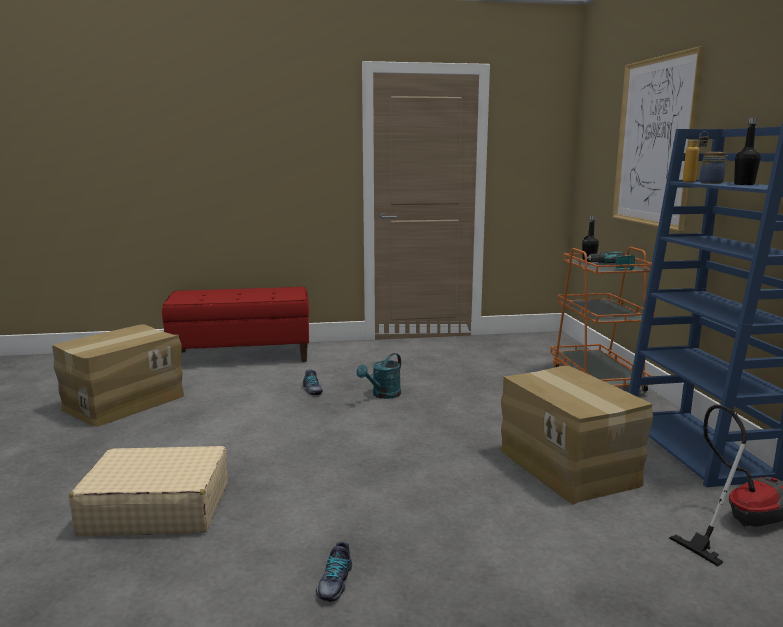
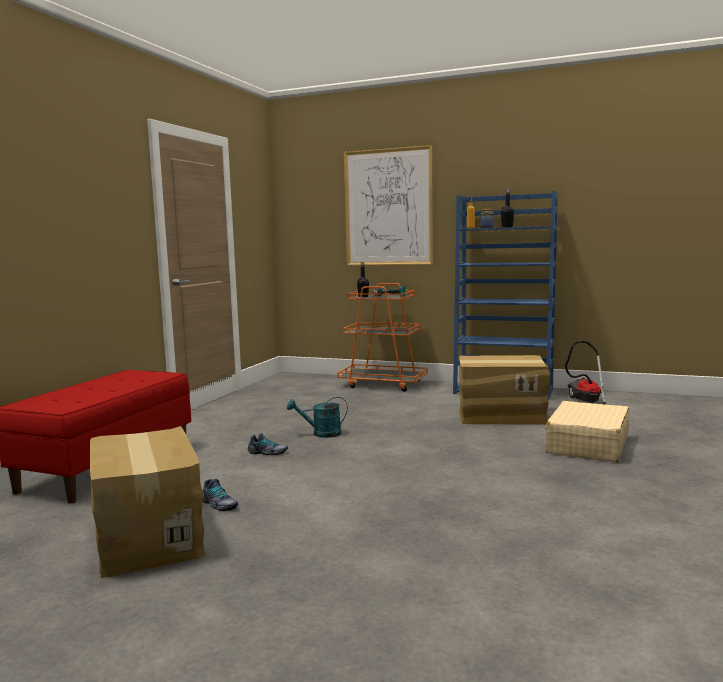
camera: 60 degrees left, 5 degrees down
(156, 508) = (454, 535): beige suitcase -> beige suitcase (587, 445)
(334, 582) = (603, 489): shoe -> shoe (218, 505)
(383, 395) = (321, 434): turquoise watering can -> turquoise watering can turned 105 degrees clockwise

